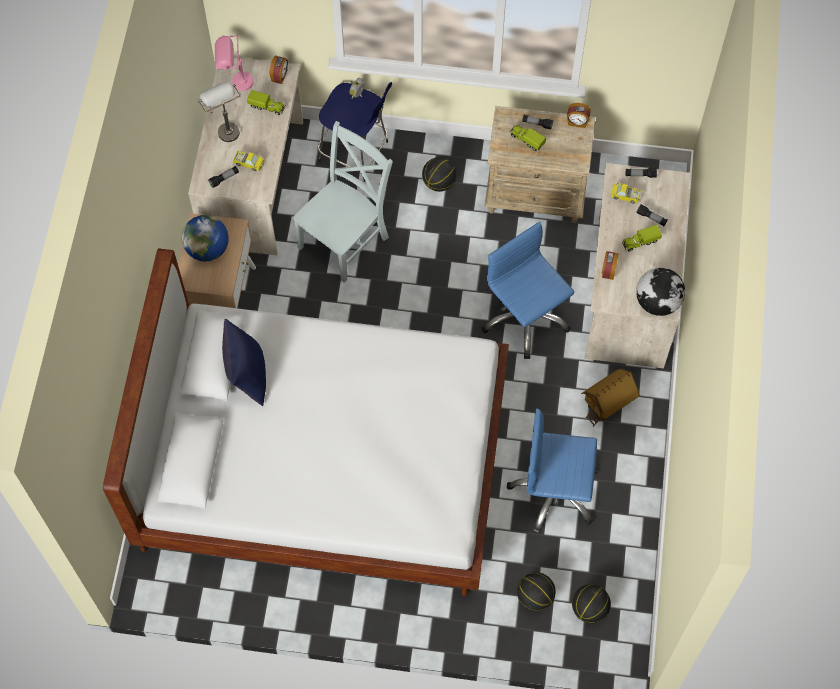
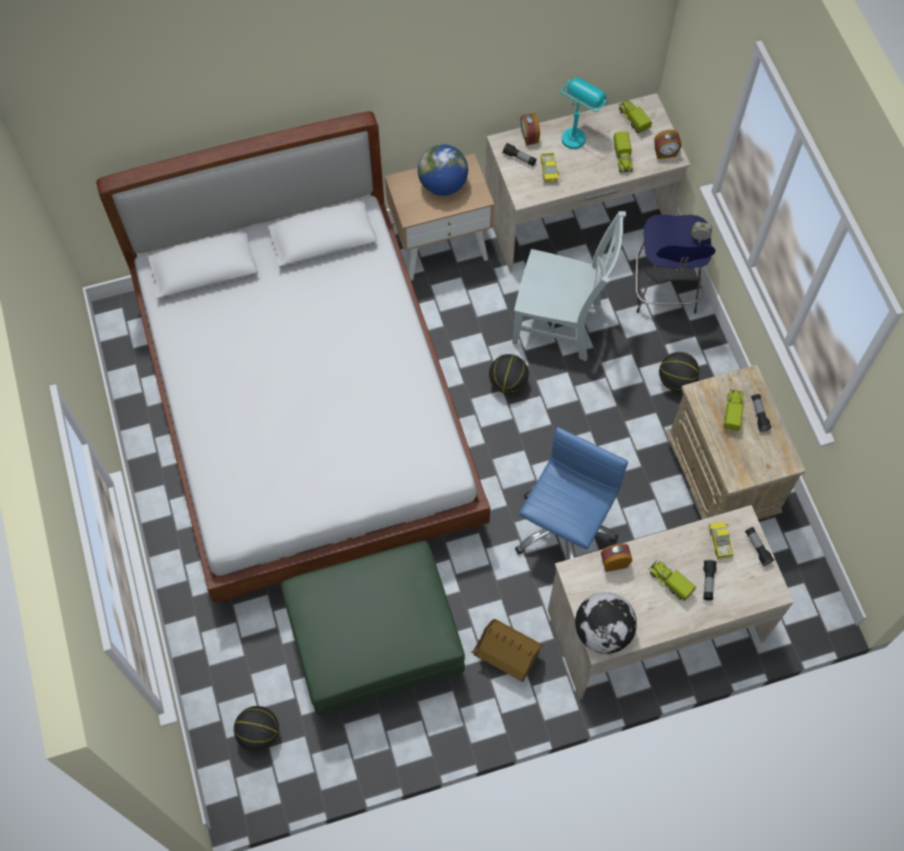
camera: 65 degrees right, 0 degrees up
(224, 127) = (577, 133): grey table lamp -> turquoise table lamp
(235, 83) = (633, 120): pink table lamp -> toy truck
(247, 376) = (317, 275): blue pillow -> none
(535, 597) = (249, 672): basketball -> basketball (507, 383)
(554, 492) = (375, 643): blue office chair -> green ottoman
(577, 122) = (786, 455): alarm clock -> alarm clock (529, 136)

